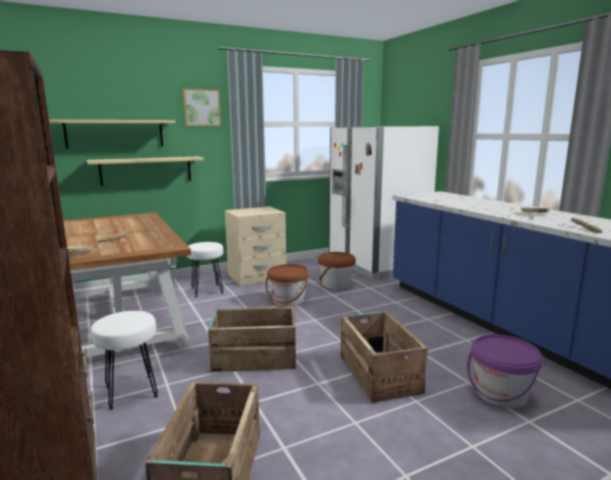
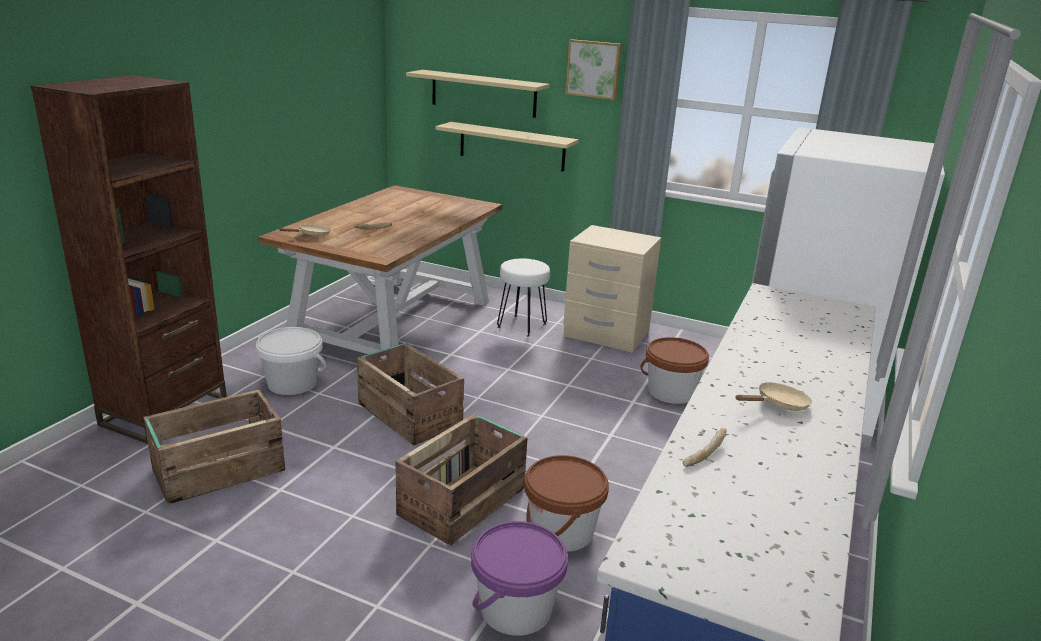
camera: 50 degrees right, 10 degrees up
(131, 392) = (292, 383): white stool -> white bucket
(288, 300) = (569, 380): brown bucket -> brown bucket (561, 531)

